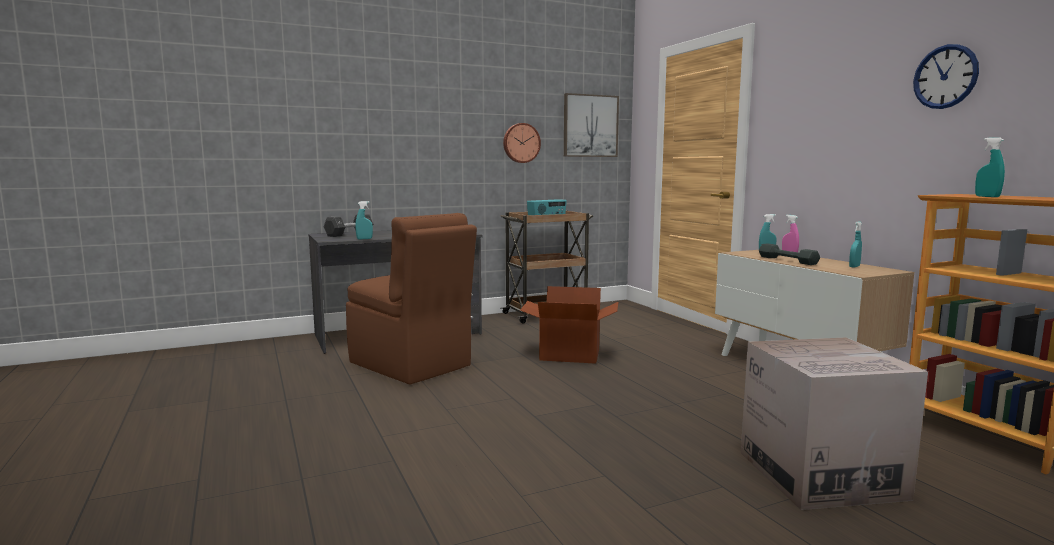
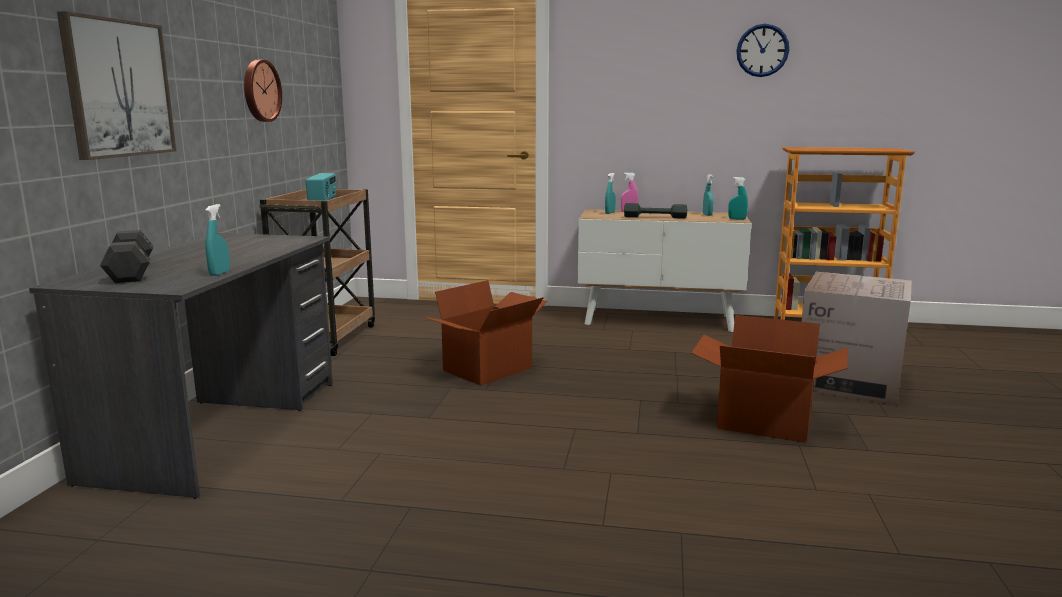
camera: 55 degrees left, 5 degrees up
(411, 365) = (375, 450): brown chair -> none
(590, 126) = (313, 66): picture -> picture (118, 88)
(630, 453) = (763, 423): none -> cardboard box
(987, 196) = (834, 149): turquoise spray bottle -> turquoise spray bottle (737, 219)

